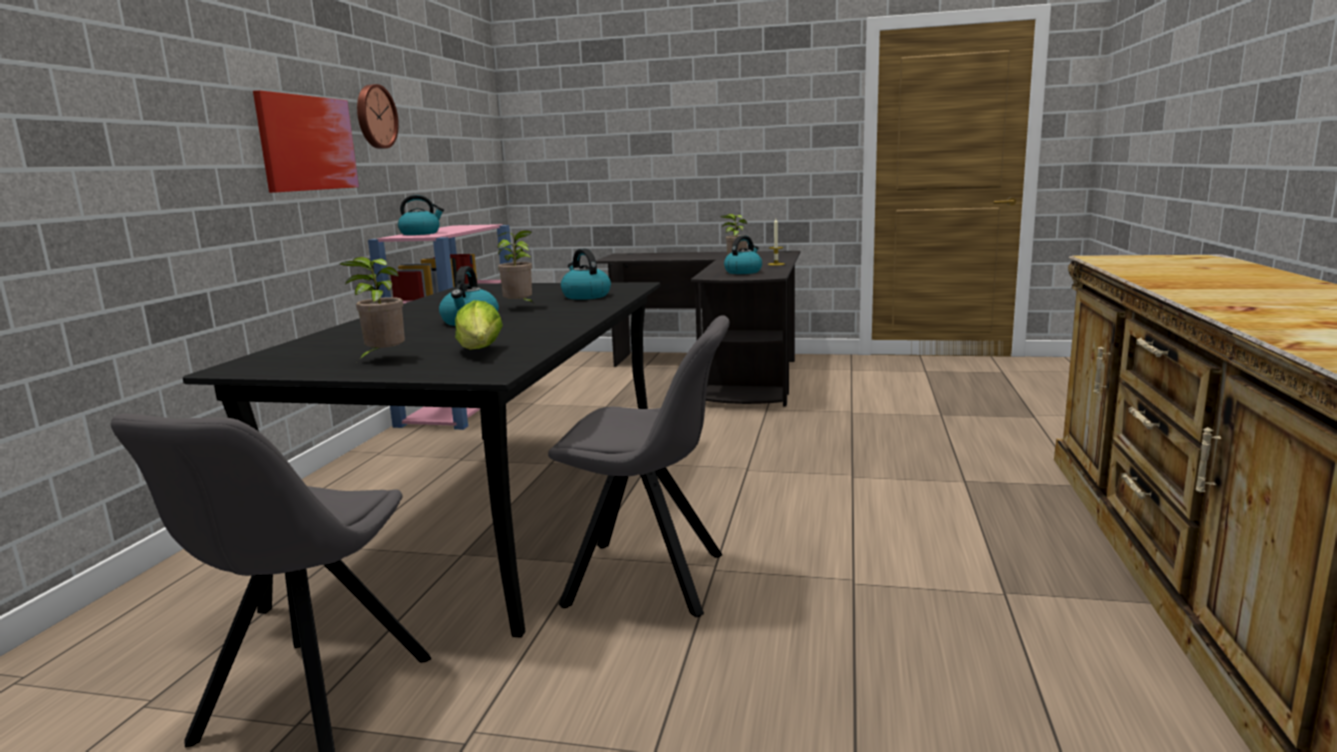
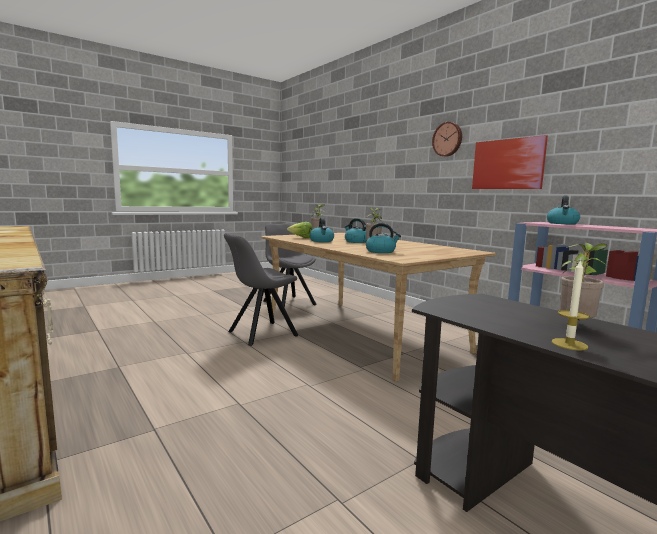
camera: 130 degrees right, 5 degrees down
(375, 117) = (585, 140): wall clock -> wall clock (448, 139)
(499, 511) = (360, 333): black dining table -> beige dining table
(743, 272) = (499, 312): kettle -> kettle (322, 241)

